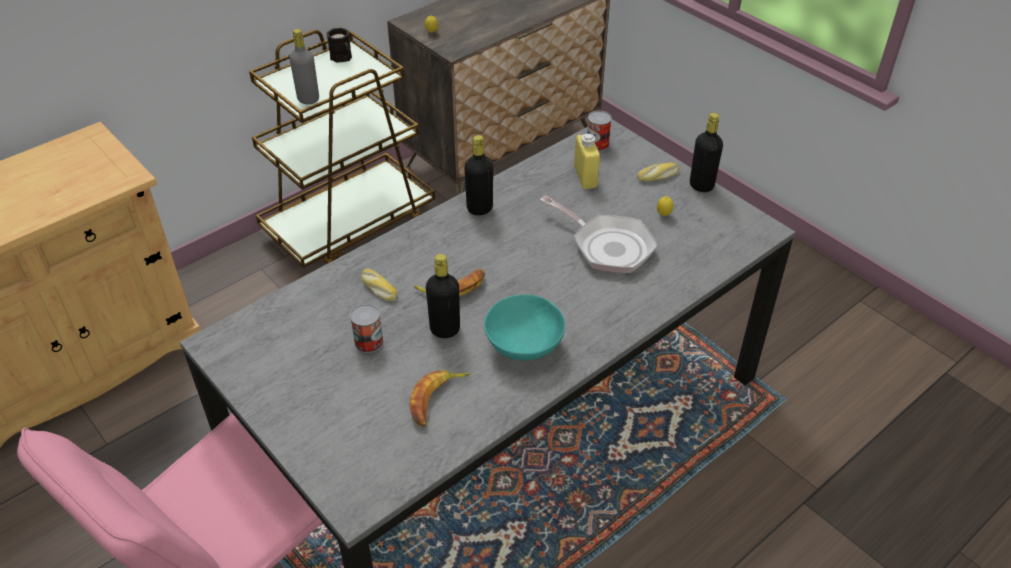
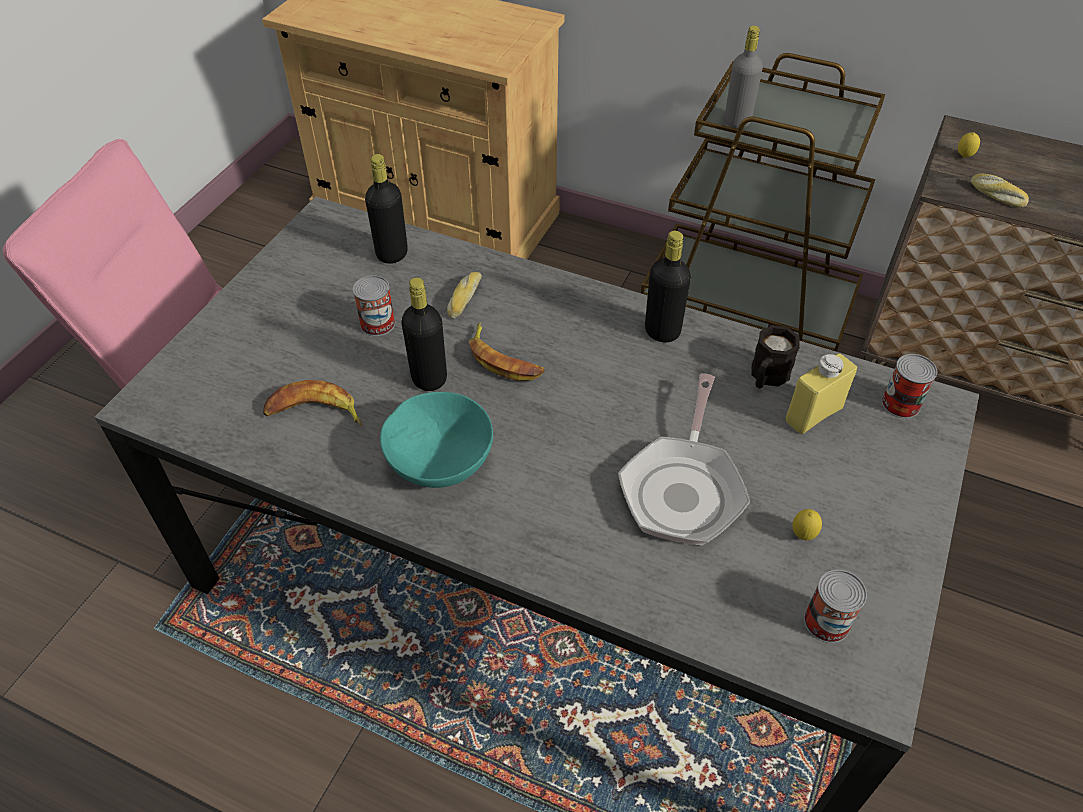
camera: 65 degrees right, 5 degrees up
(343, 58) = (837, 115): black mug -> black mug (766, 377)
(658, 176) = (888, 501): bread -> bread (996, 196)
(701, 185) = (916, 566): black bottle -> black bottle (392, 254)
(719, 229) = (826, 622): none -> can

